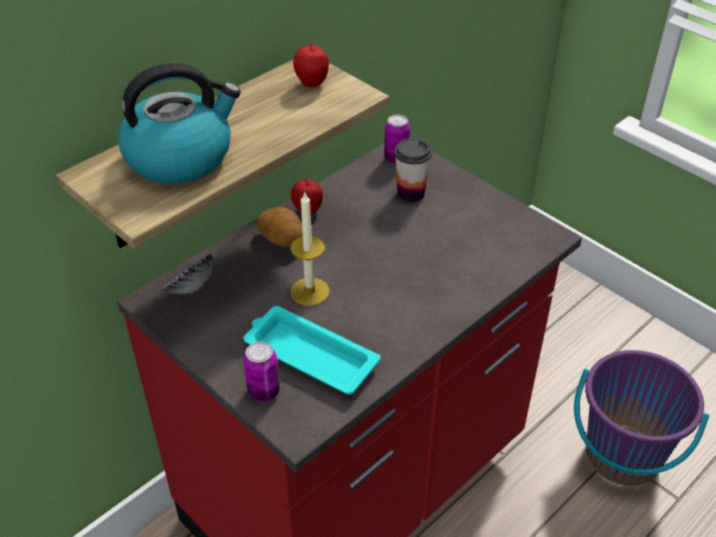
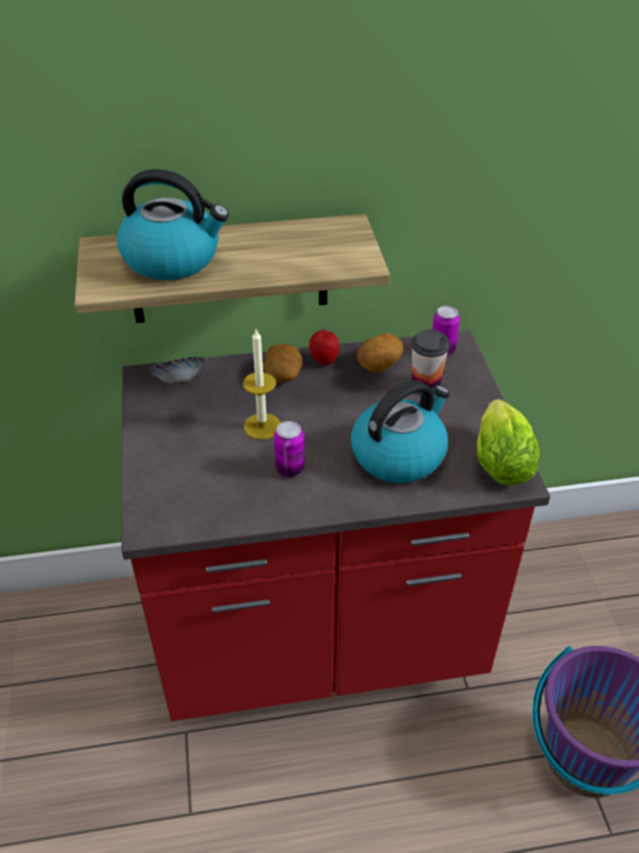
camera: 35 degrees right, 0 degrees up
(263, 392) = (153, 485): can -> can (290, 469)
(308, 355) = (212, 474): turquoise tray -> none
(311, 84) = (335, 240): apple -> none
(355, 192) = (379, 363): none -> potato
(445, 259) = (399, 454): none -> kettle
(522, 226) = (500, 459): none -> lettuce

